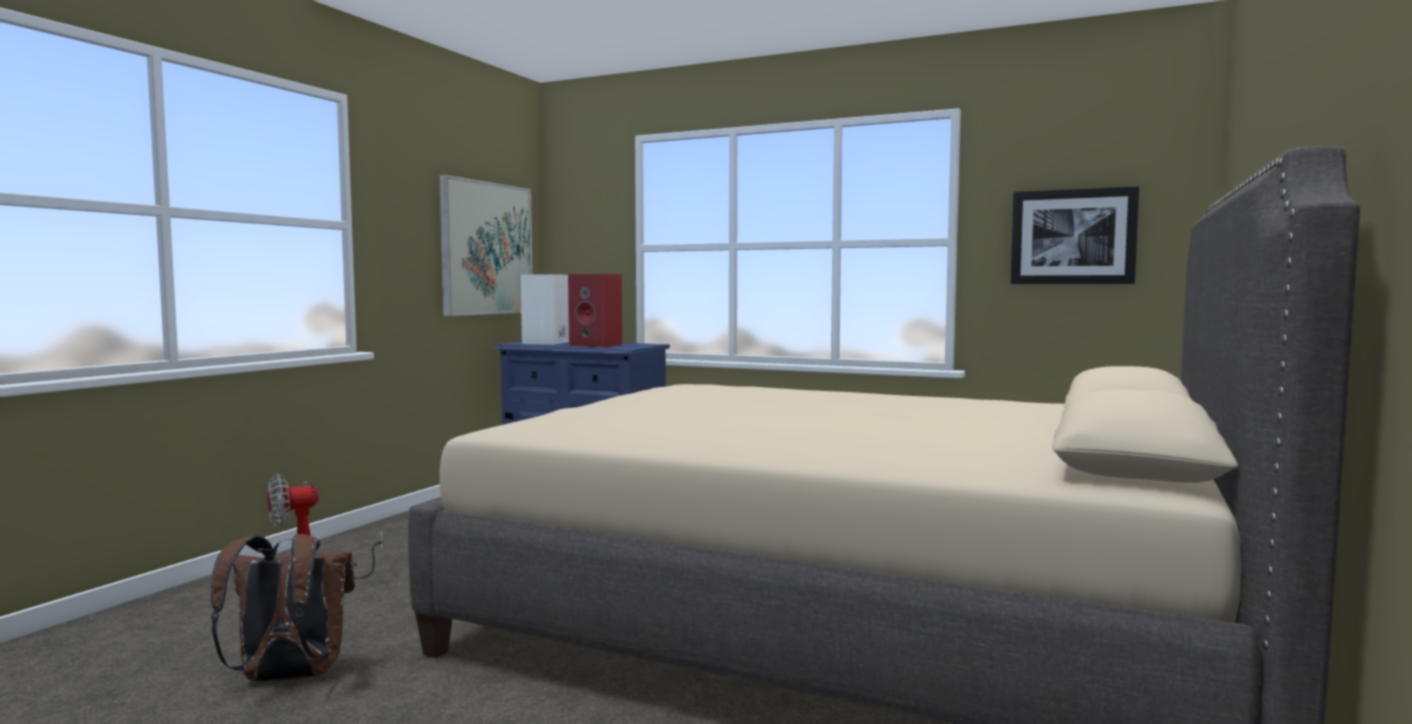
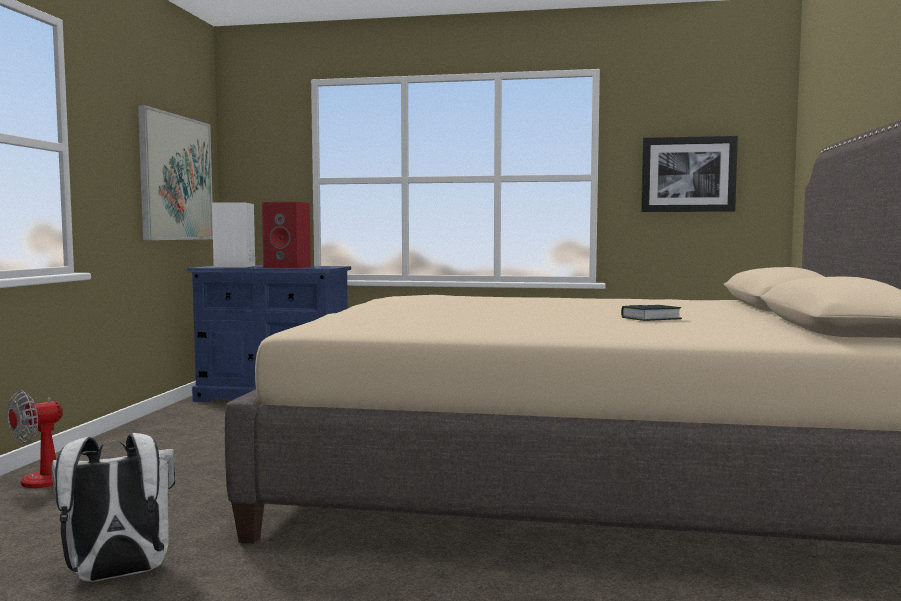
camera: 15 degrees left, 0 degrees up
(287, 678) = (117, 576): brown backpack -> white backpack
(910, 432) = (650, 318): none -> book

